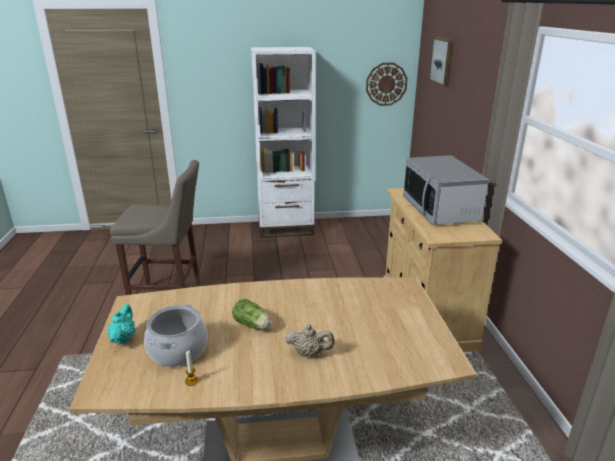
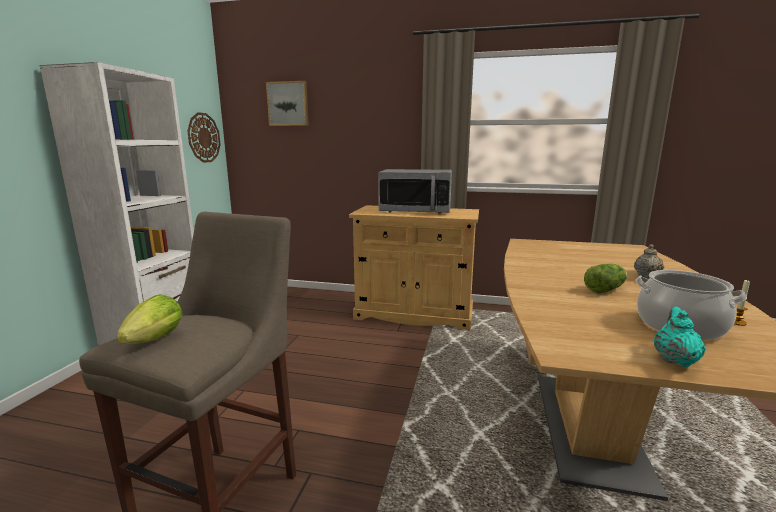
camera: 70 degrees left, 10 degrees down
(123, 338) = (674, 360): turquoise teapot -> turquoise teapot turned 90 degrees clockwise
(137, 210) = (152, 342): none -> lettuce

